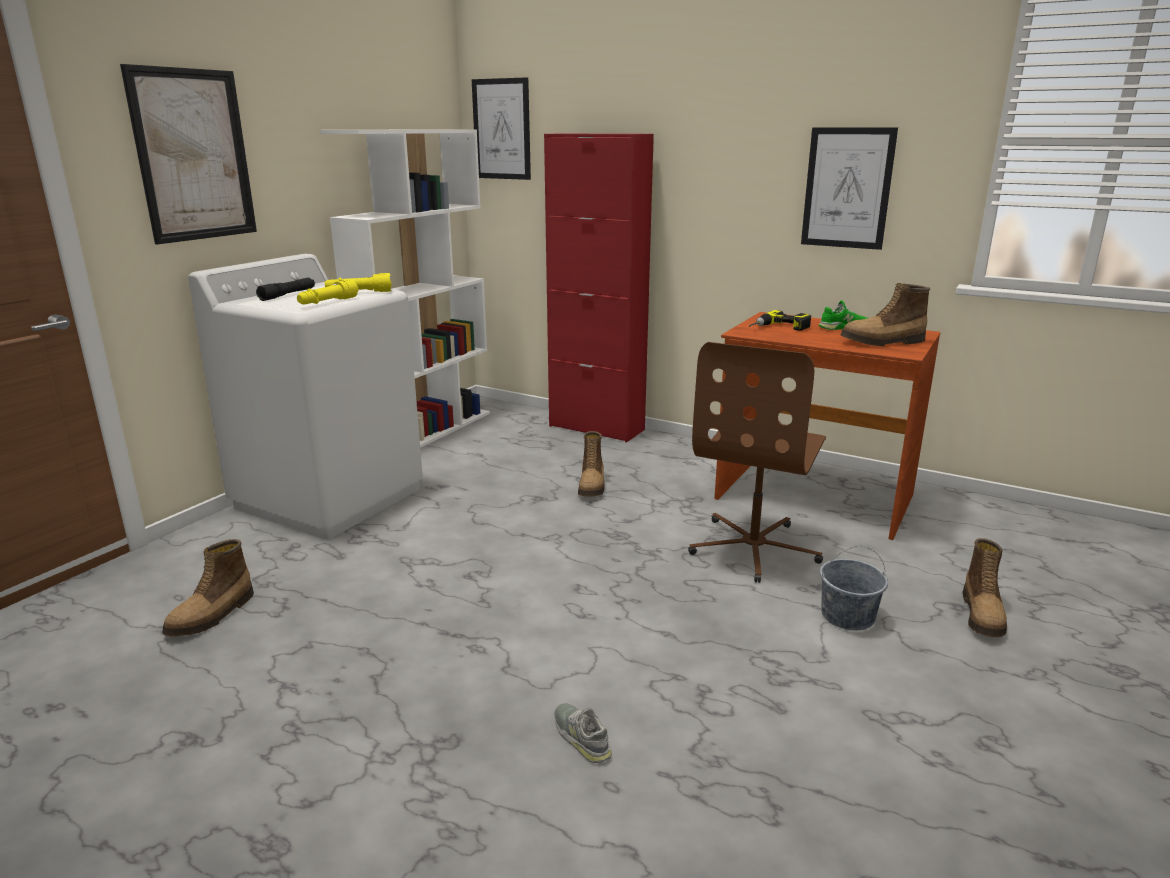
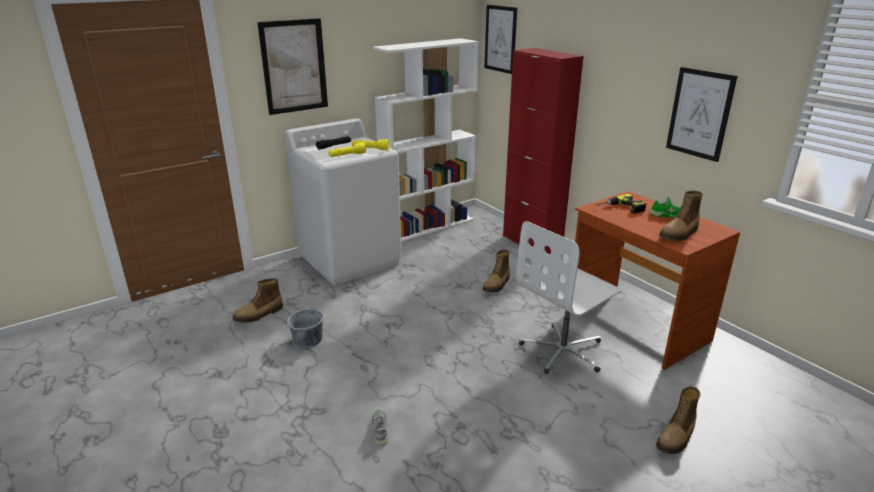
camera: 25 degrees right, 5 degrees up
(754, 548) = (563, 351): brown office chair -> white office chair
(848, 616) = (584, 410): grey bucket -> grey bucket (308, 340)
(883, 342) = (679, 234): boot -> boot turned 60 degrees counterclockwise

